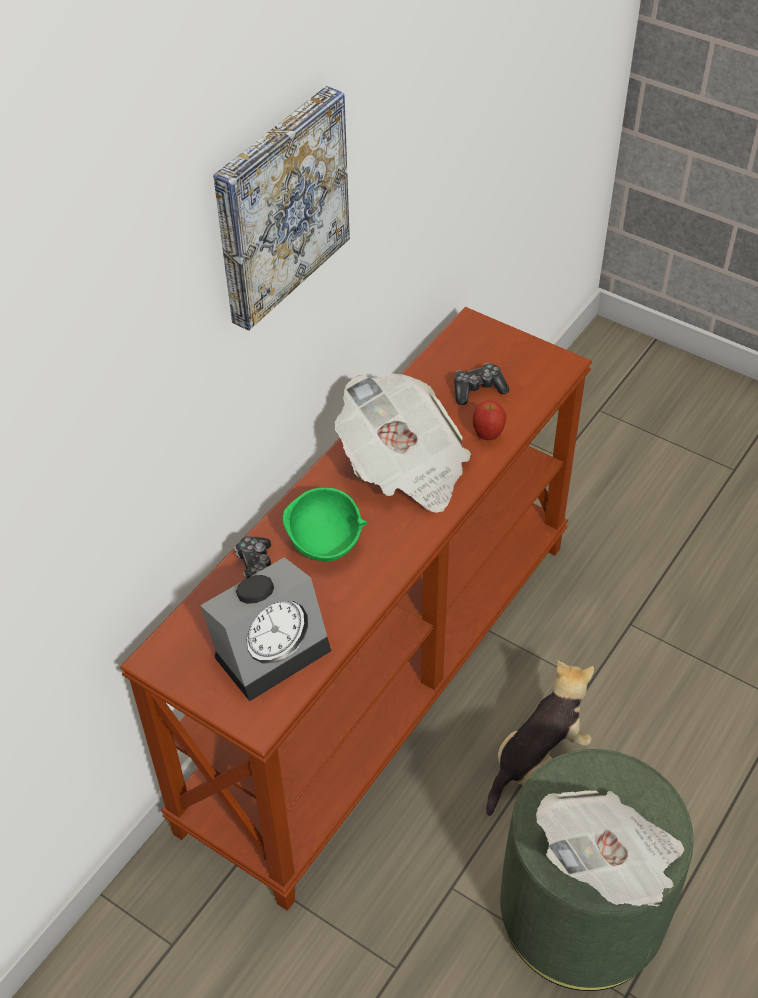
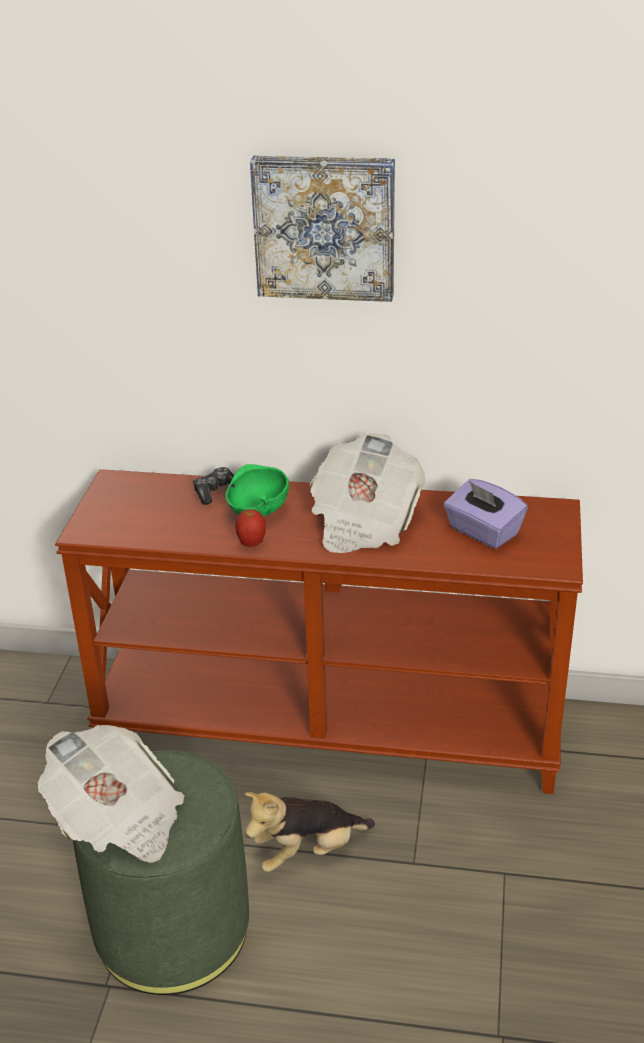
camera: 65 degrees right, 15 degrees down
(272, 648) = (147, 518): alarm clock -> none
(478, 390) = (483, 532): game controller -> purple tissue box
(488, 435) = (434, 551): apple -> apple (251, 544)
(538, 761) = (307, 852): plush toy -> plush toy turned 135 degrees clockwise

